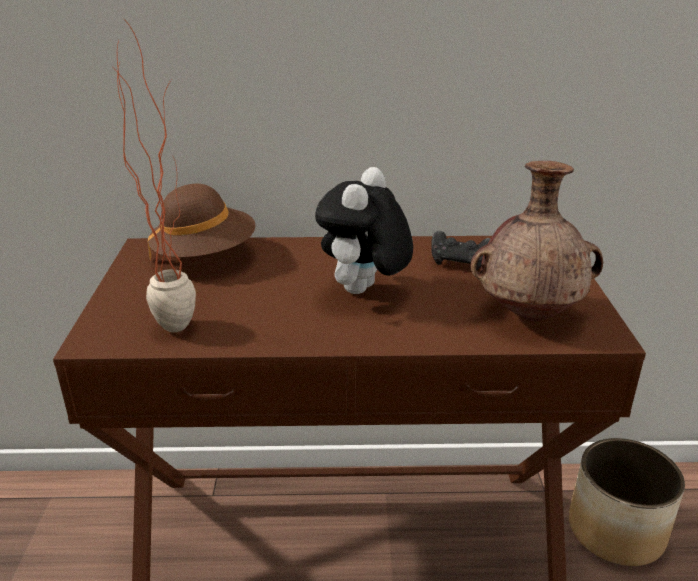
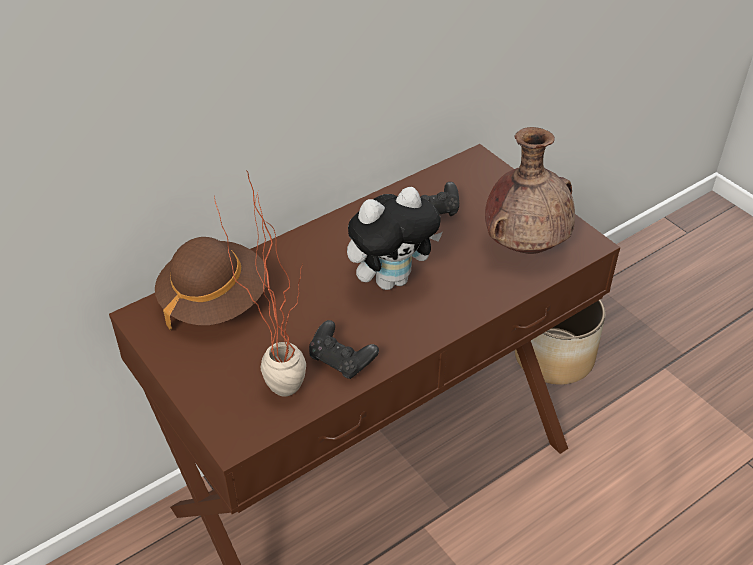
camera: 35 degrees left, 15 degrees up
(246, 328) = (341, 360): none -> black game controller
(364, 292) = (391, 279): plush toy -> plush toy turned 105 degrees counterclockwise

